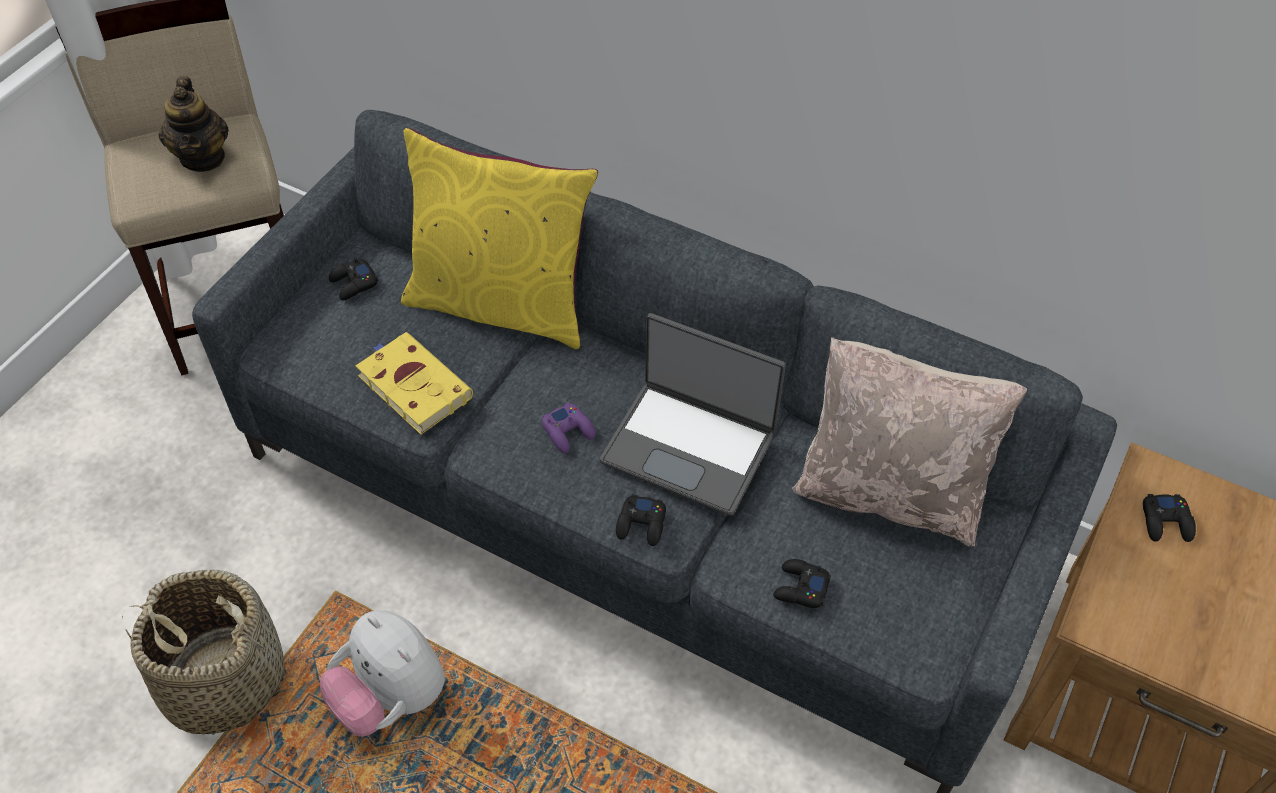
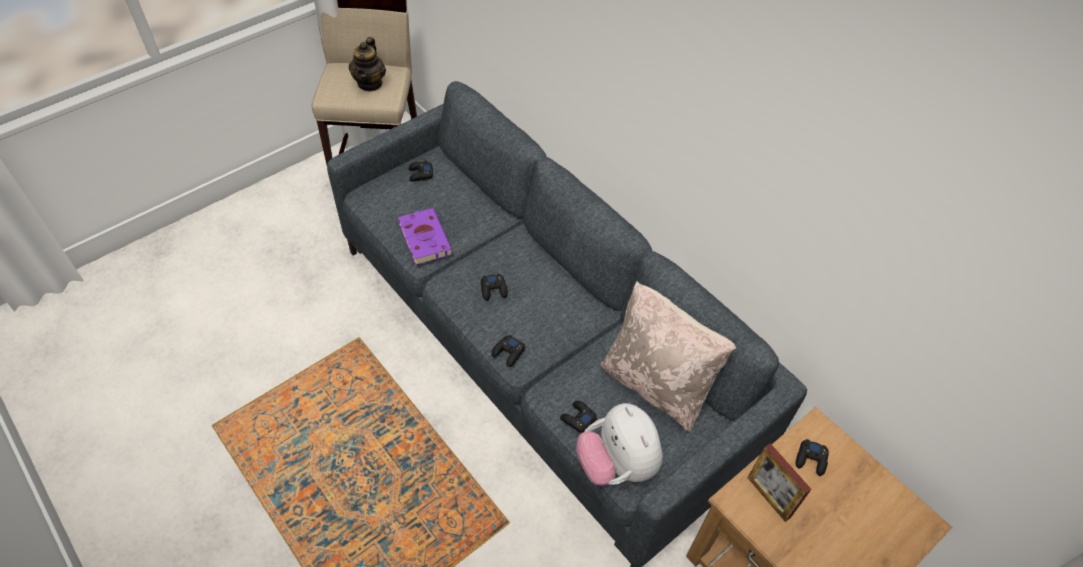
camera: 20 degrees right, 0 degrees up
(223, 680) = (283, 362): basket -> none
(391, 697) = (361, 402): plush toy -> plush toy (617, 464)
(412, 385) = (424, 238): yellow book -> purple book
(501, 303) = (492, 209): yellow pillow -> none
(568, 431) = (494, 289): purple game controller -> black game controller
(689, 446) = (555, 320): laptop -> none
(1137, 600) = (768, 497): none -> picture frame

